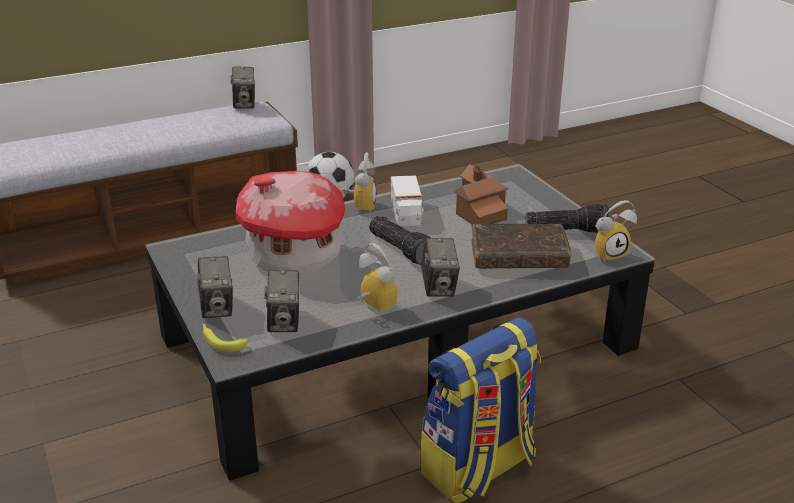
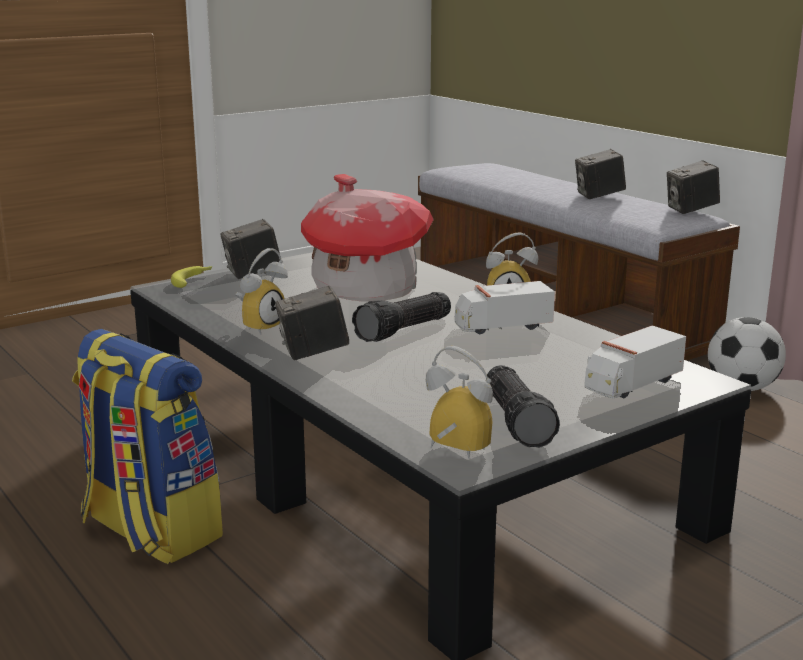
camera: 80 degrees right, 10 degrees down
(284, 322) = (227, 297): camera -> camera (599, 196)
(478, 210) = (546, 363): toy house -> none
(516, 192) = (632, 384): none -> toy truck
(518, 257) = (413, 391): brown book -> none
(609, 254) = (453, 452): alarm clock -> alarm clock turned 150 degrees clockwise

